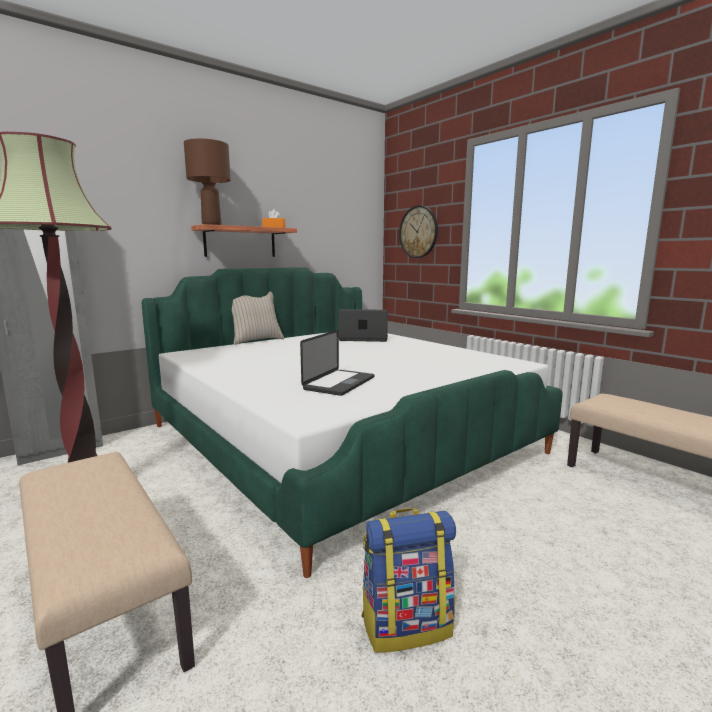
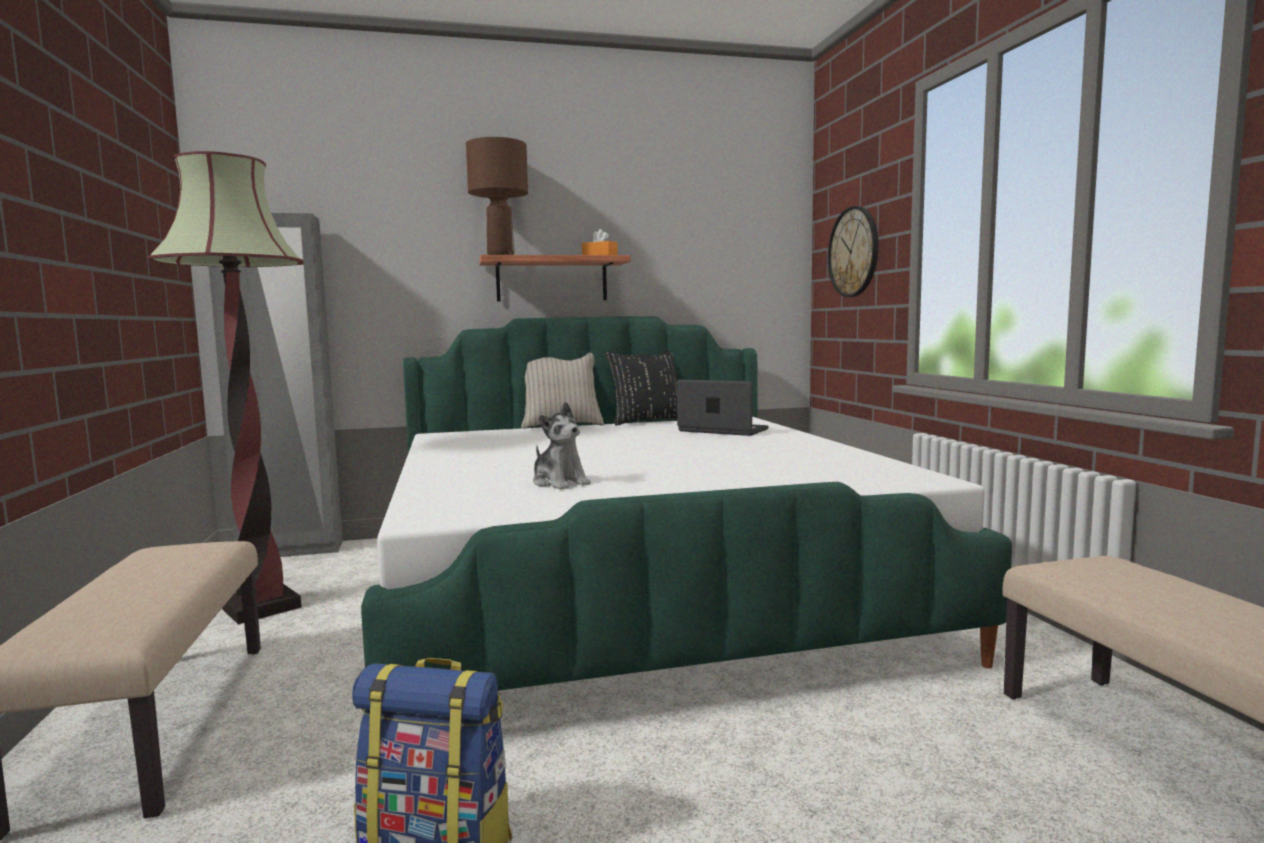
camera: 25 degrees right, 5 degrees down
(307, 335) = (647, 422): none -> black pillow
(339, 383) = (560, 483): laptop -> plush toy

